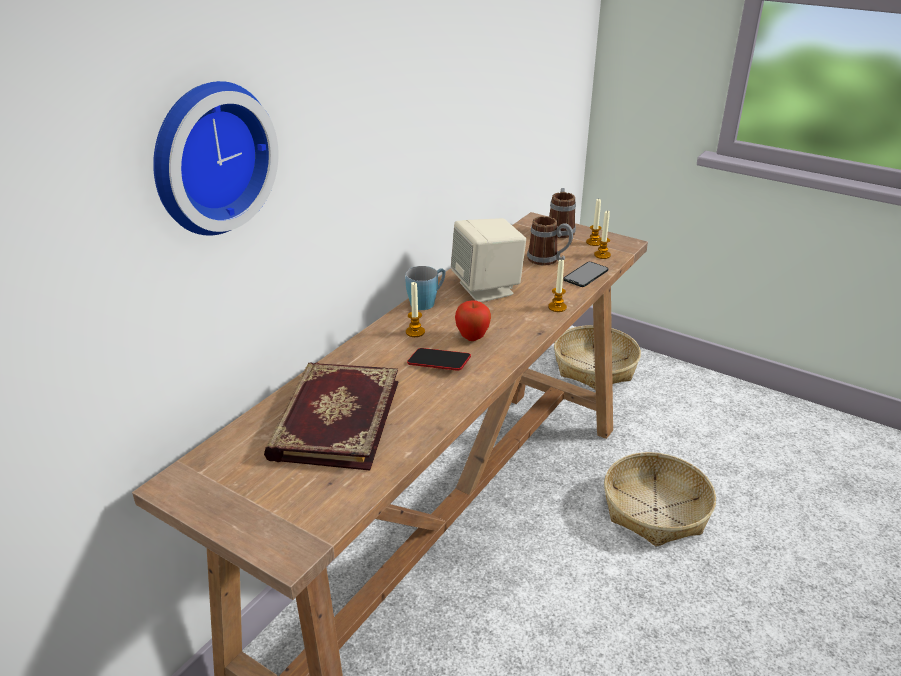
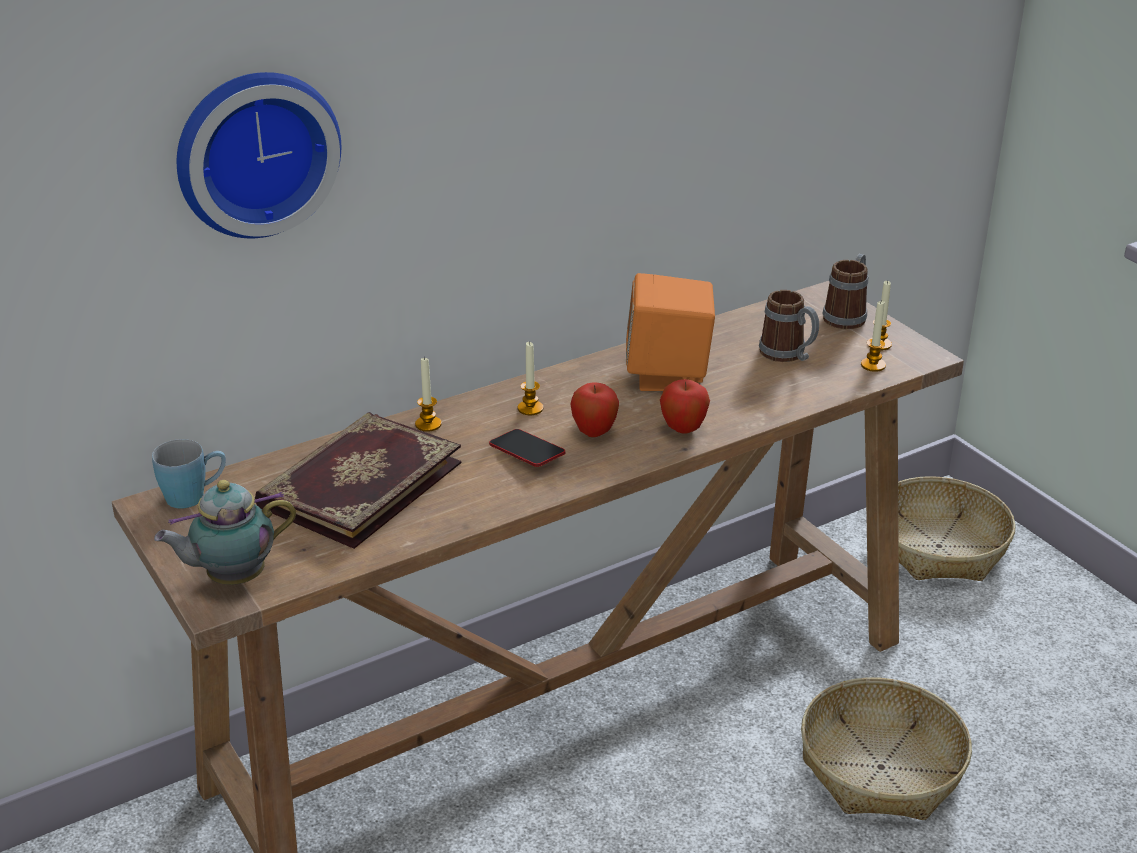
camera: 25 degrees right, 0 degrees up
(288, 526) = (232, 578): none -> teapot
(427, 302) = (577, 374): blue mug -> blue mug (195, 496)
(487, 289) = (668, 375): beige speaker -> orange speaker
(527, 321) = (683, 429): none -> apple
(557, 307) = (739, 421): candle -> candle (428, 424)
(586, 274) = (822, 387): phone -> none

